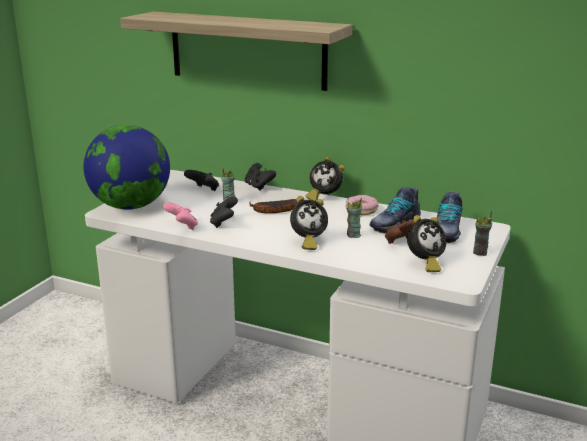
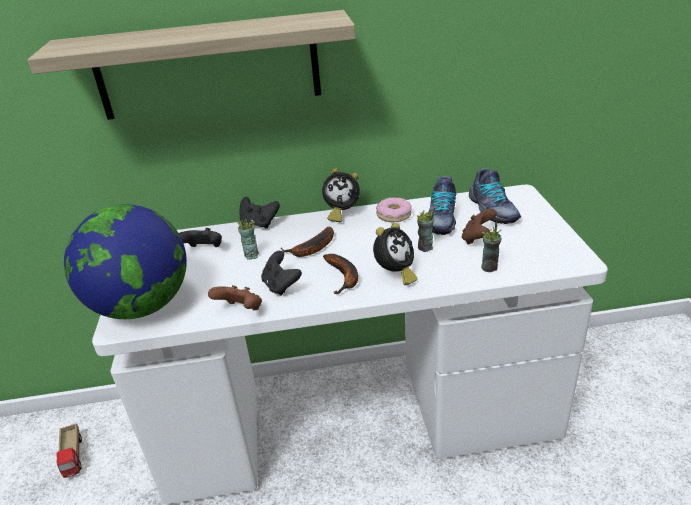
camera: 30 degrees left, 10 degrees up
(84, 333) = (74, 457): none -> toy truck
(182, 227) = (240, 310): pink game controller -> brown game controller
(270, 232) = (344, 277): none -> banana
(424, 264) = (526, 255): alarm clock -> none
(480, 253) = (550, 223): cup -> cup (489, 267)

